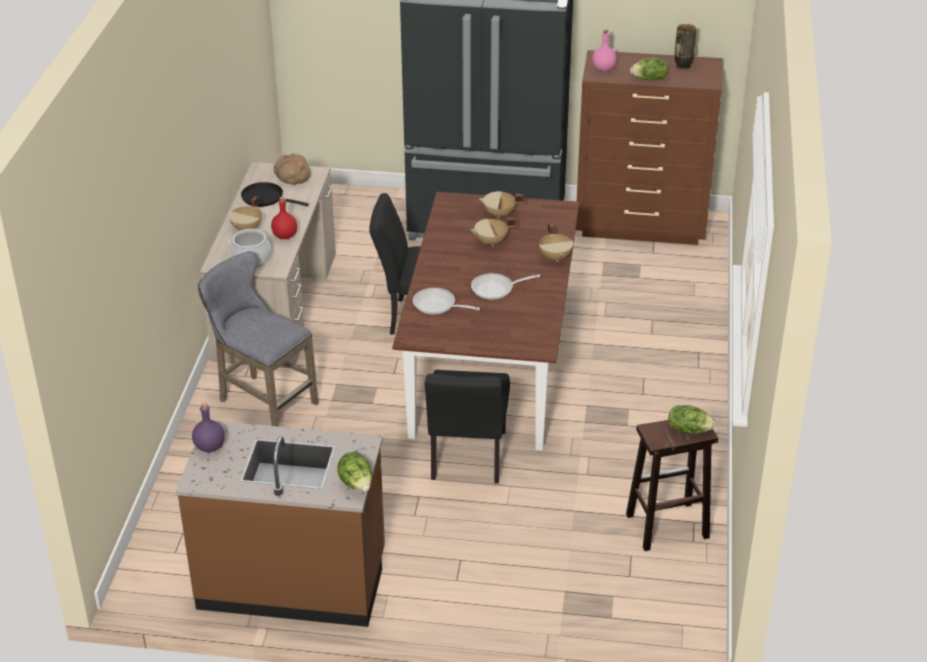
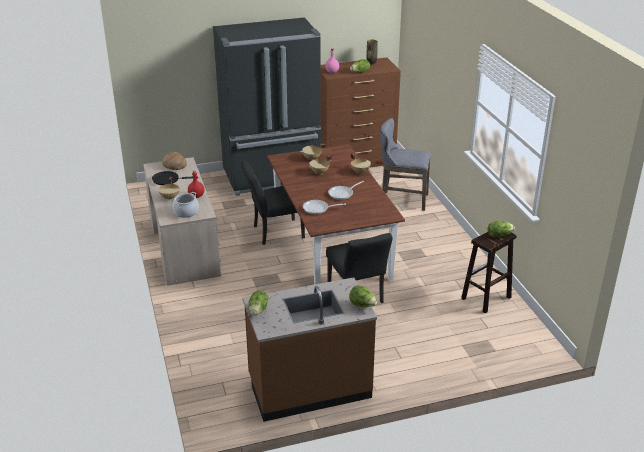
camera: 25 degrees left, 5 degrees down
(210, 447) = (258, 310): purple bottle -> lettuce
(263, 401) = (215, 298): grey stool -> grey stool (401, 200)

